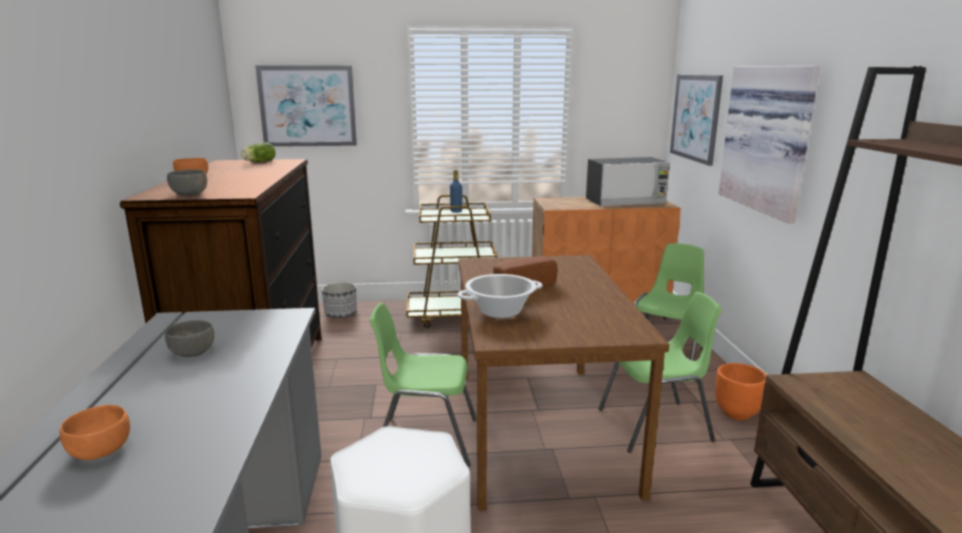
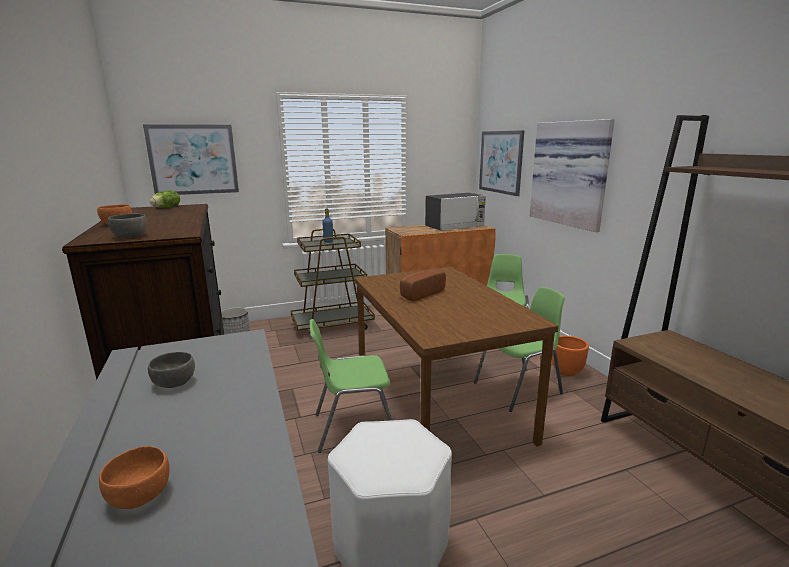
camera: 15 degrees left, 0 degrees up
(500, 311) = (418, 315): cooking pot -> none

